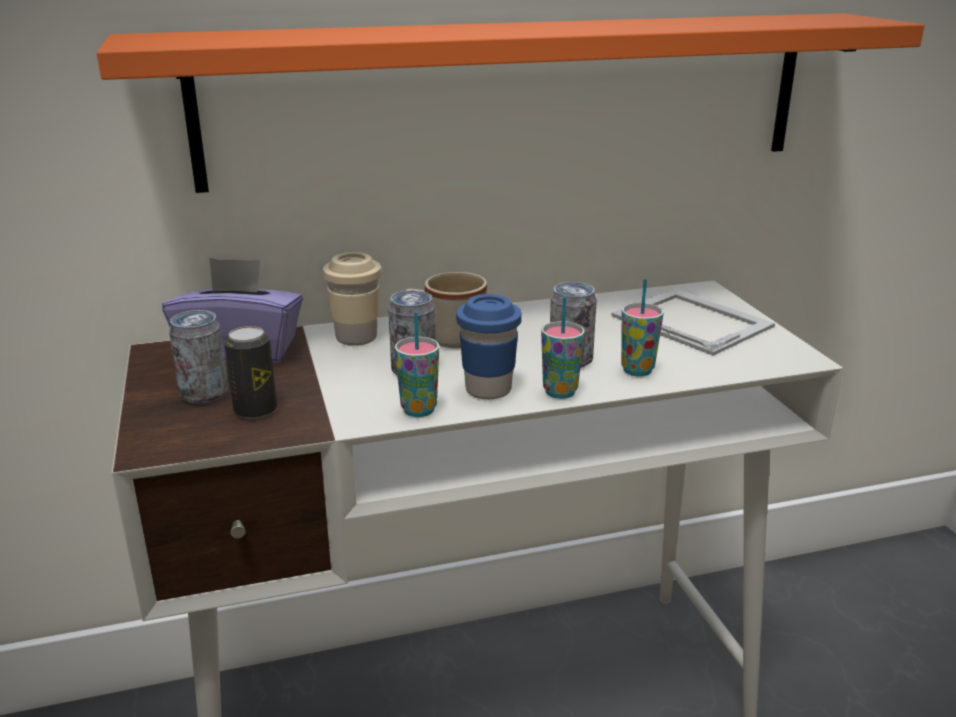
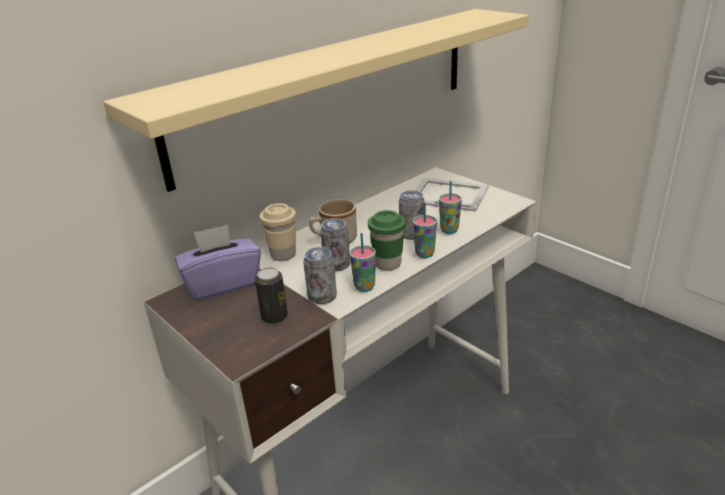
camera: 25 degrees left, 5 degrees up
(204, 394) = (232, 317): can -> can (322, 296)
(488, 389) = (388, 264): blue cup -> green cup
(514, 98) = (332, 89): orange shelf -> beige shelf

